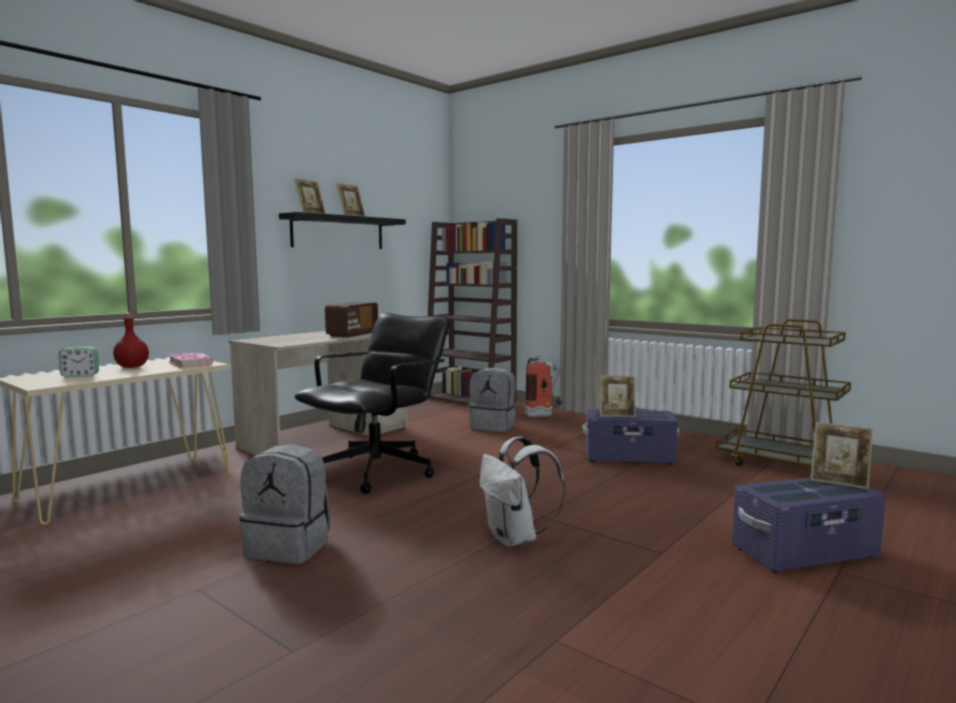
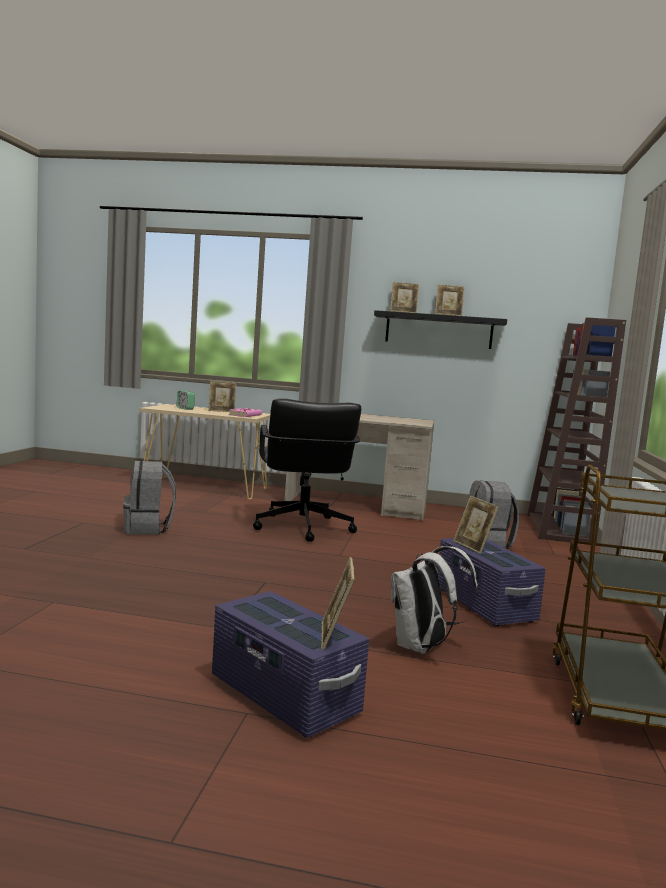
camera: 60 degrees right, 0 degrees up
(132, 367) = (221, 411): red bottle -> picture frame
(352, 334) = (384, 420): radio -> none
(378, 472) = (302, 528): black office chair -> black office chair turned 75 degrees clockwise
(515, 538) = (210, 578): white backpack -> white backpack (422, 647)
(544, 415) = (570, 560): fire extinguisher -> none

